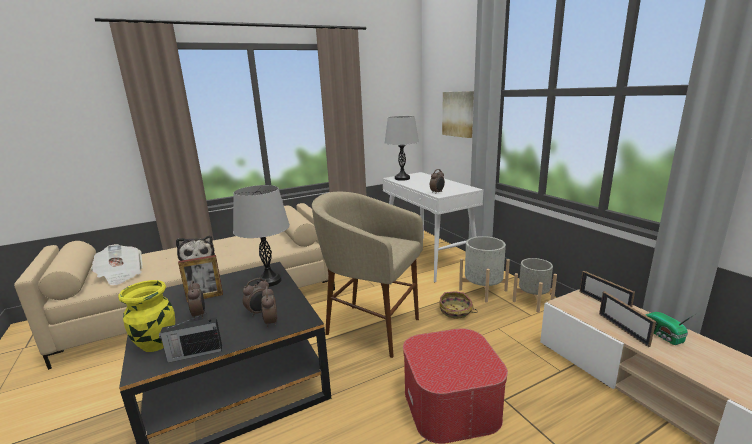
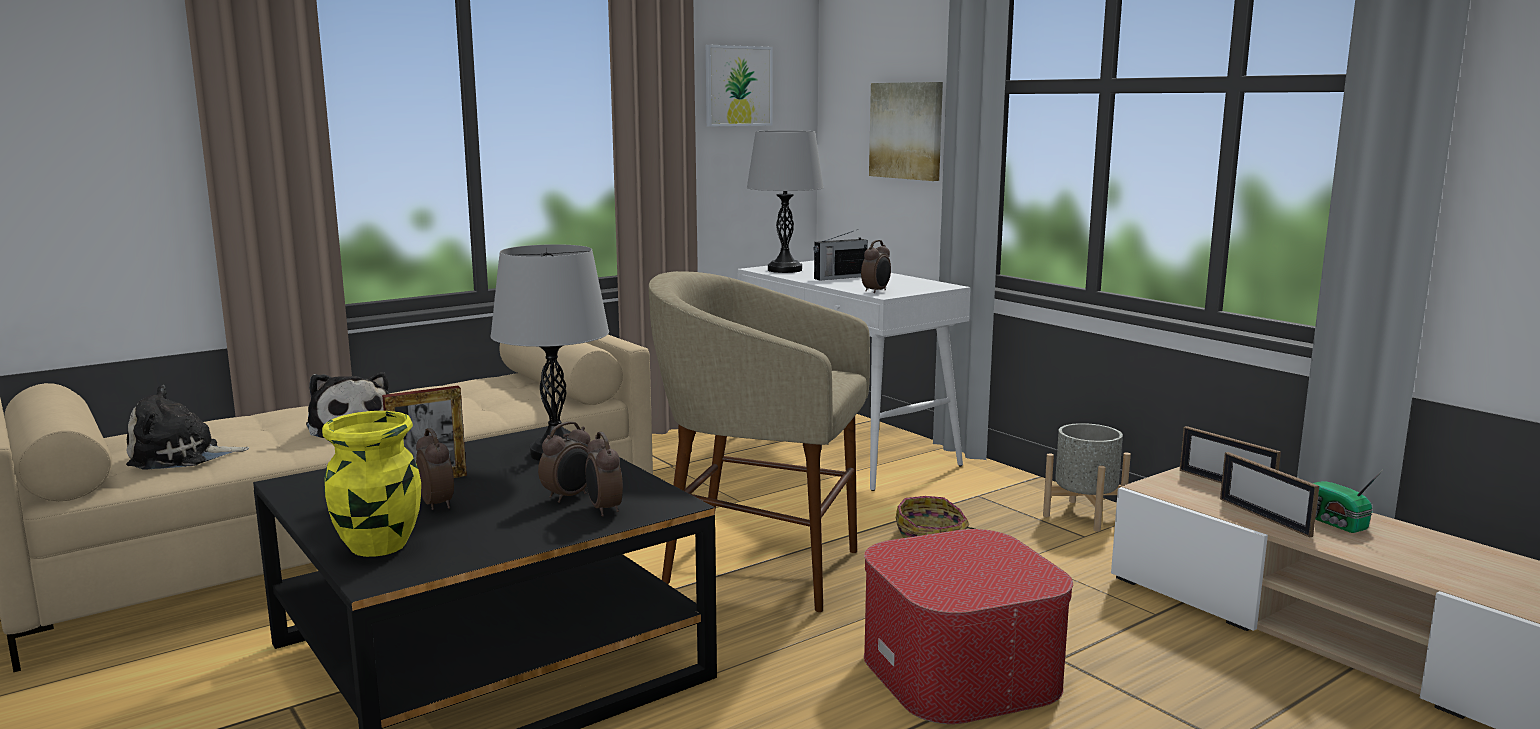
camera: 10 degrees left, 5 degrees down
(121, 275) = (181, 457): newspaper -> plush toy
(194, 353) = (473, 554): radio -> radio (839, 277)
(383, 95) = (738, 86): none -> picture
(483, 290) = (978, 500): grey planter -> none

